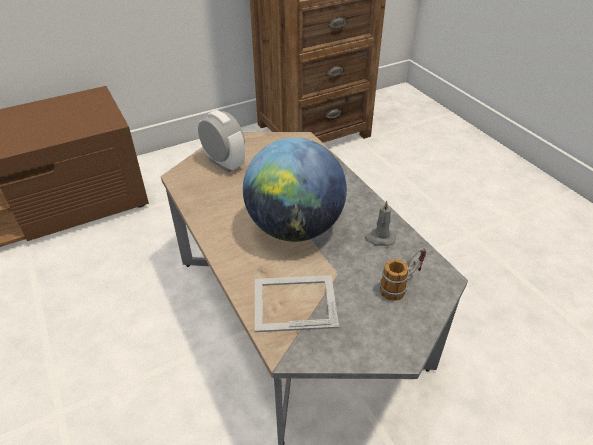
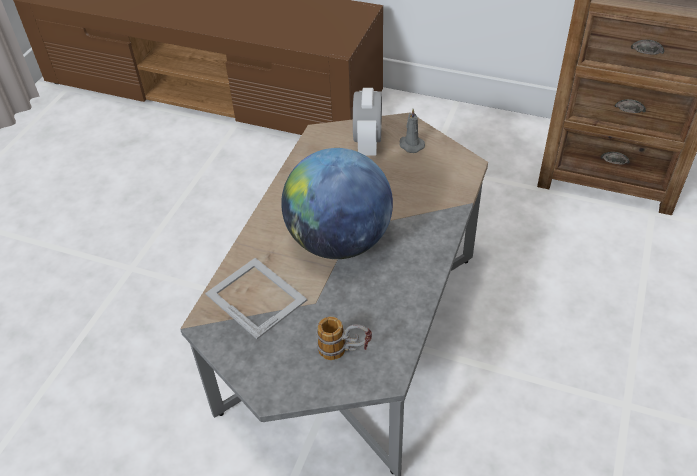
camera: 50 degrees right, 5 degrees up
(379, 238) = (389, 302): grey candle -> grey candle (410, 145)

